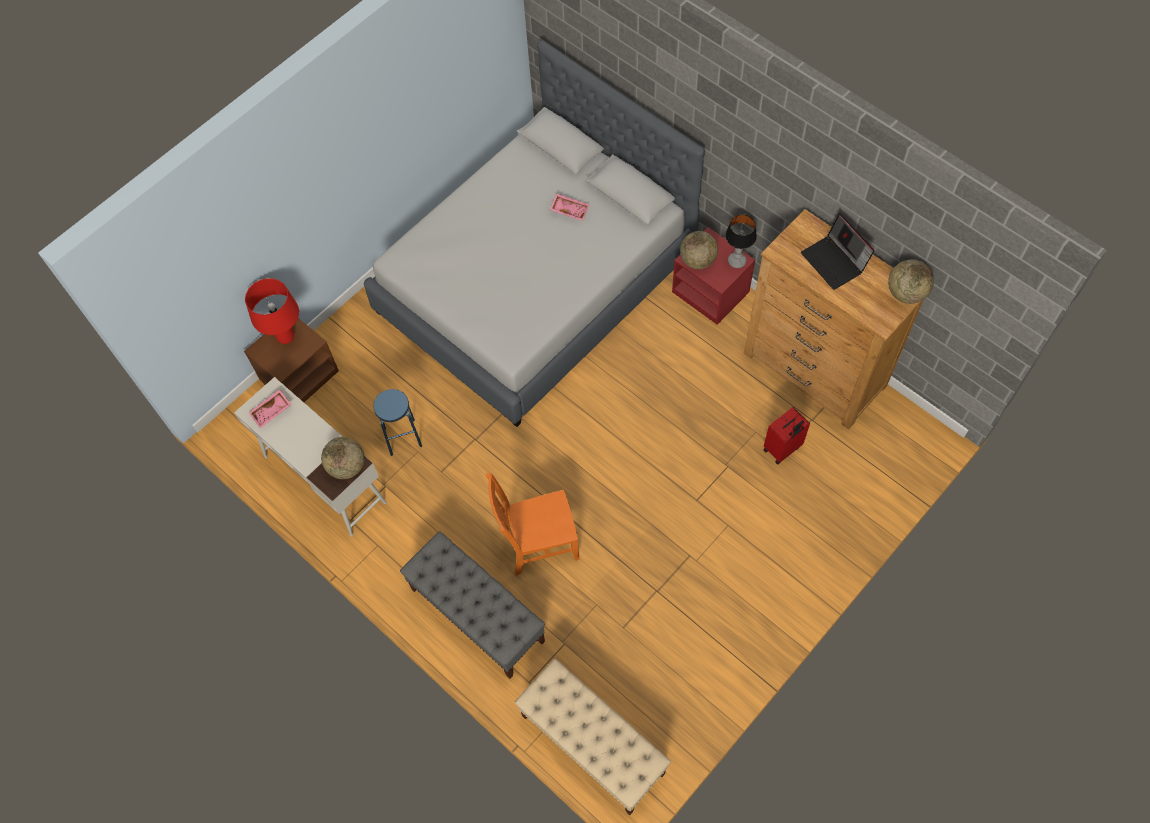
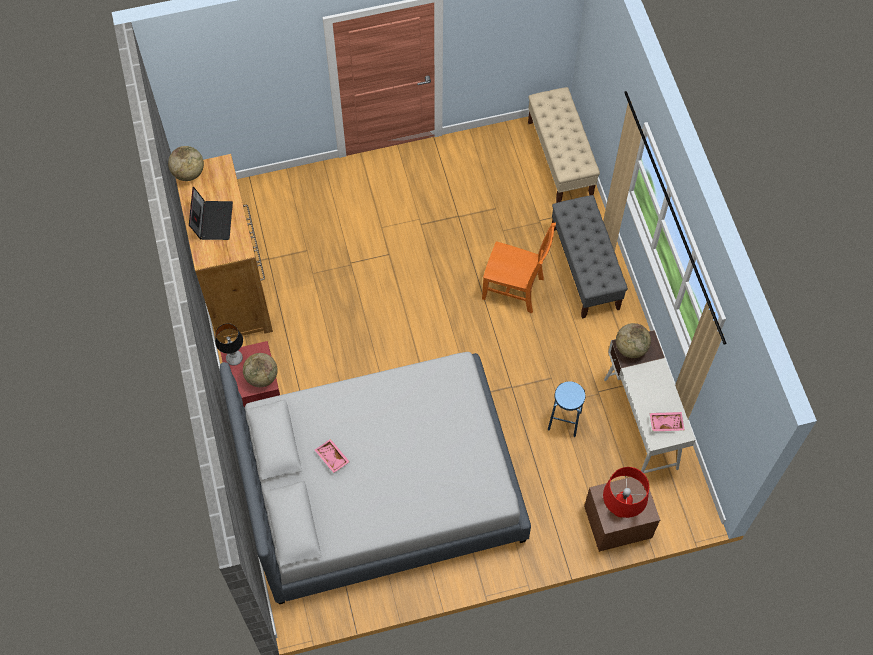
camera: 150 degrees left, 0 degrees up
(782, 449) = (305, 251): red suitcase -> none

